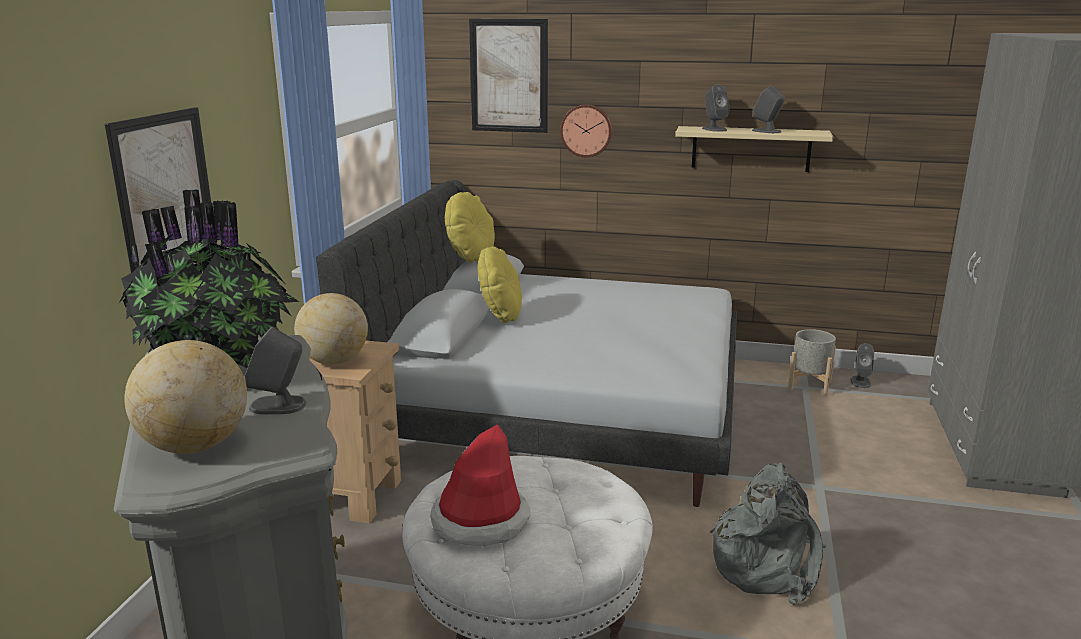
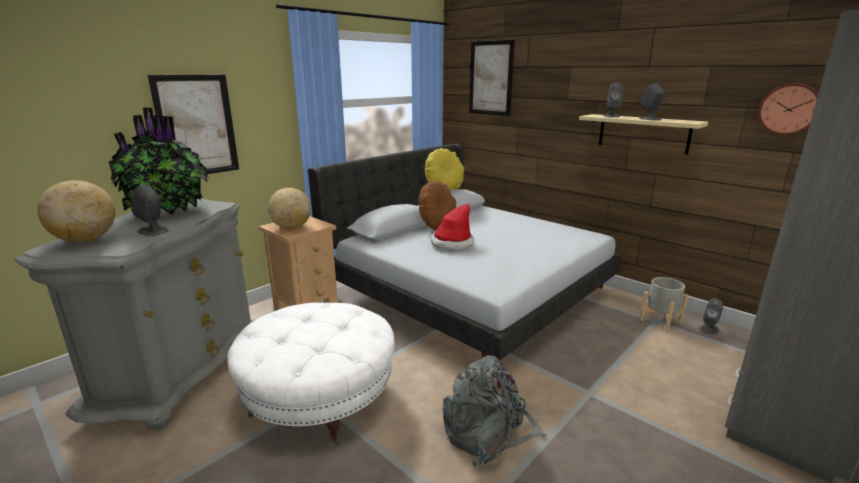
camera: 30 degrees right, 0 degrees up
(480, 521) = (276, 332): hat -> hat (452, 244)
(500, 317) = (437, 226): yellow pillow -> brown pillow
(586, 130) = (533, 115): wall clock -> wall clock (789, 109)

